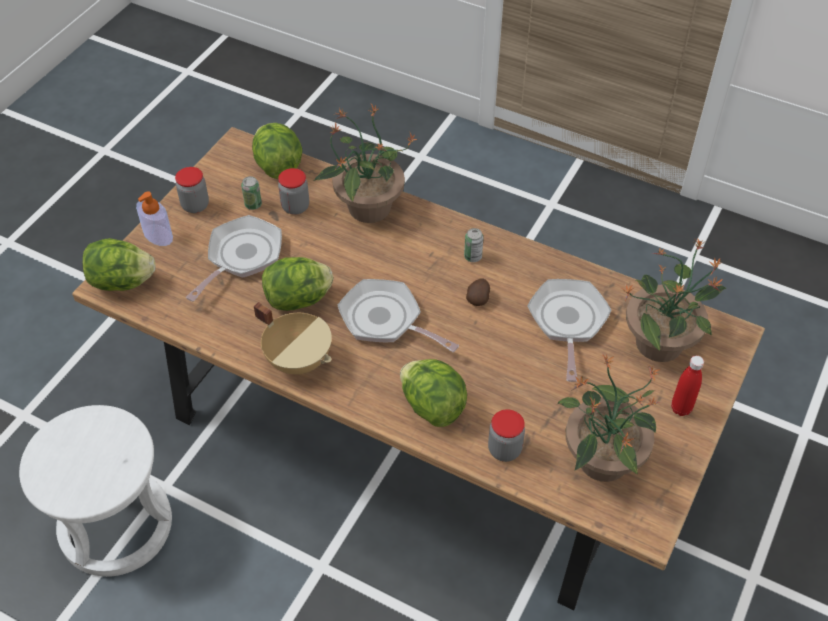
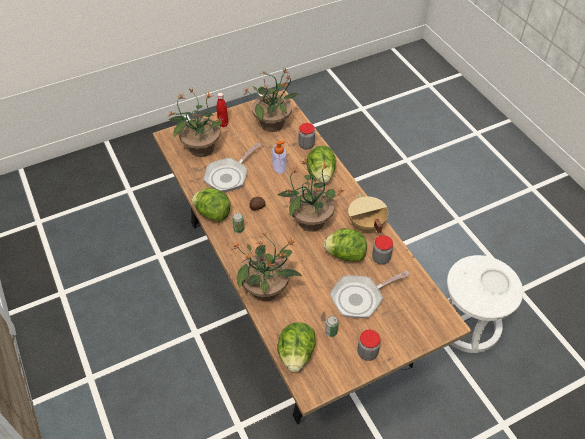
camera: 145 degrees left, 0 degrees up
(71, 469) = (494, 283): none -> white plate
(122, 282) = (438, 320): lettuce -> lettuce (212, 213)
(158, 235) = (402, 342): soap dispenser -> soap dispenser (279, 166)
(295, 207) = (307, 315): jar -> jar (381, 258)
(385, 320) = (310, 221): frying pan -> potted plant

